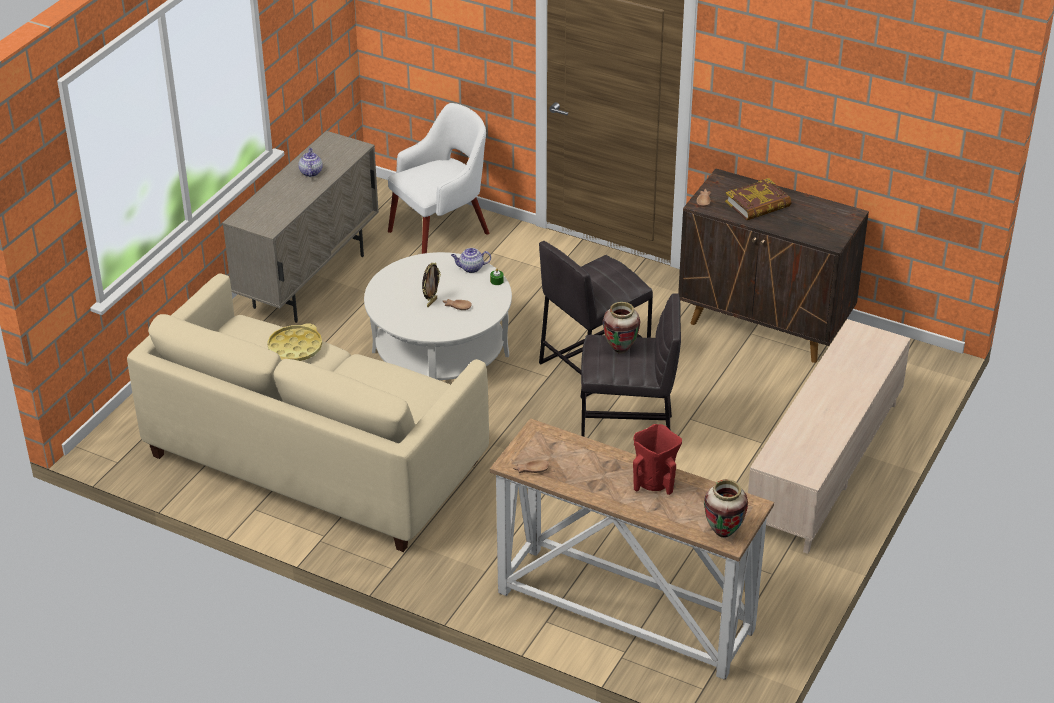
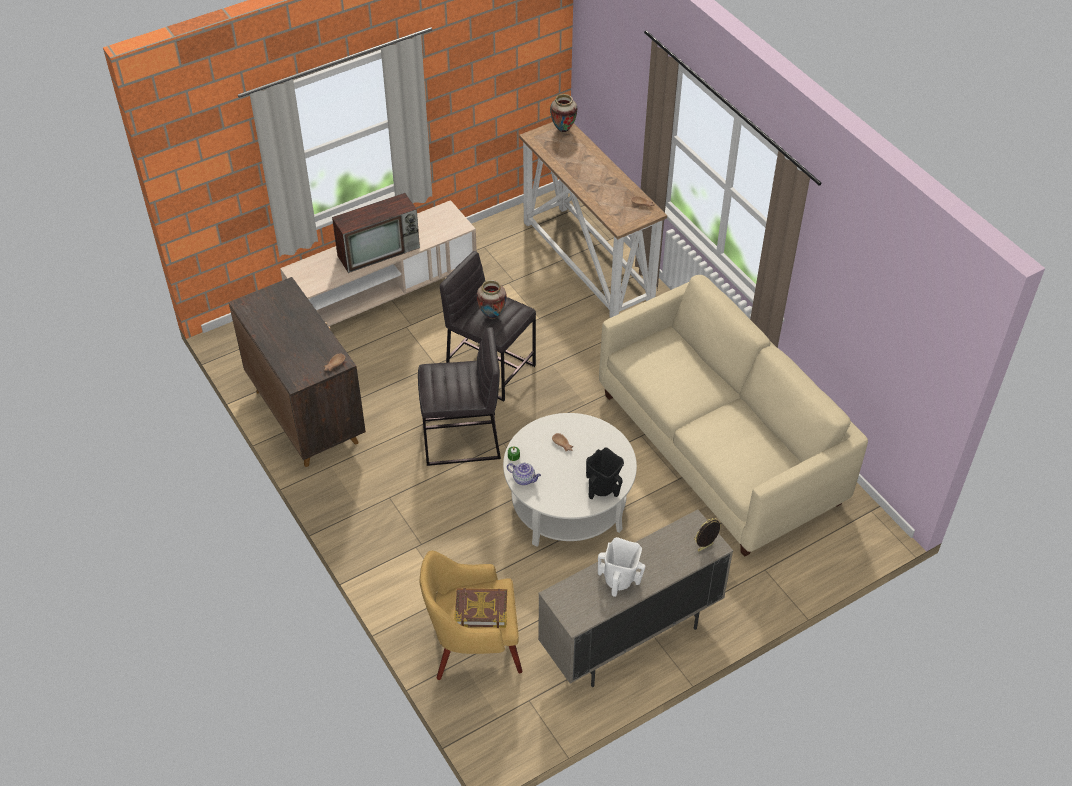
camera: 150 degrees left, 10 degrees up
(295, 348) = (719, 438): yellow tray -> none
(310, 172) = (620, 580): teapot -> white vase
(390, 287) = (603, 488): none -> black vase
(431, 302) = (579, 458): picture frame -> picture frame (705, 548)
(441, 231) = (473, 647): white armchair -> yellow armchair
(655, 481) = (575, 169): red vase -> none
(758, 204) = (299, 343): book -> book (481, 609)
(828, 396) = (380, 251): none -> television

